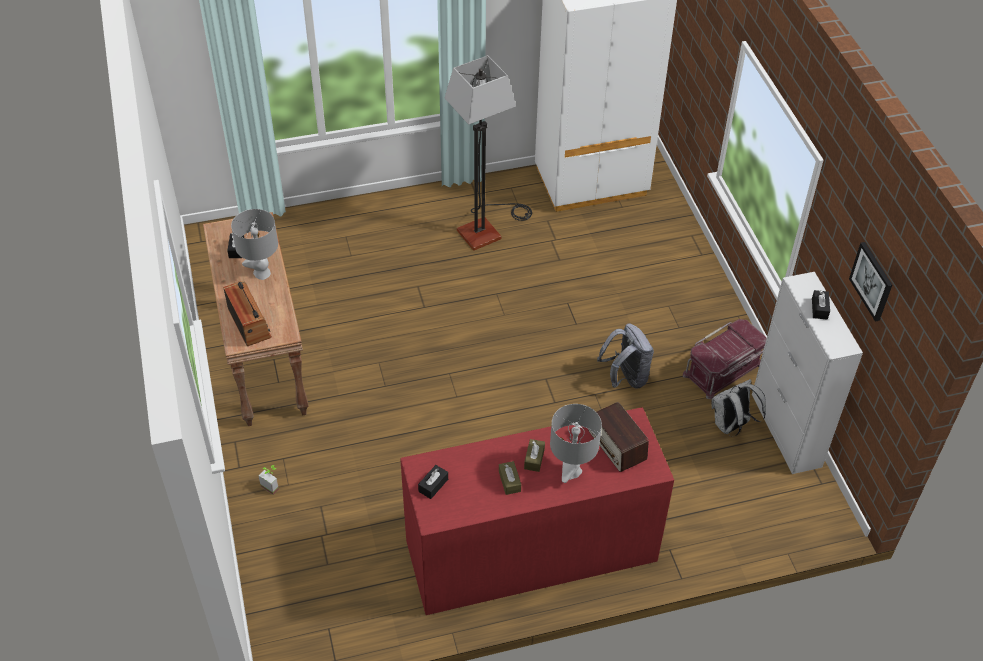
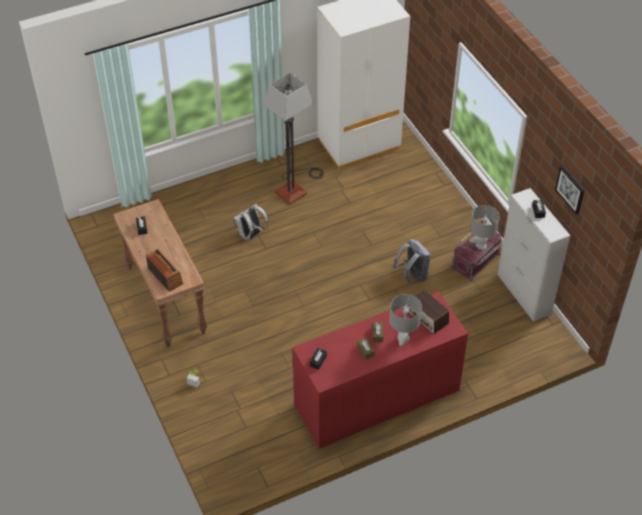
camera: 10 degrees left, 0 degrees up
(261, 273) = (164, 241): grey table lamp -> grey table lamp (481, 245)
(731, 426) = (488, 296): white backpack -> white backpack (251, 235)

